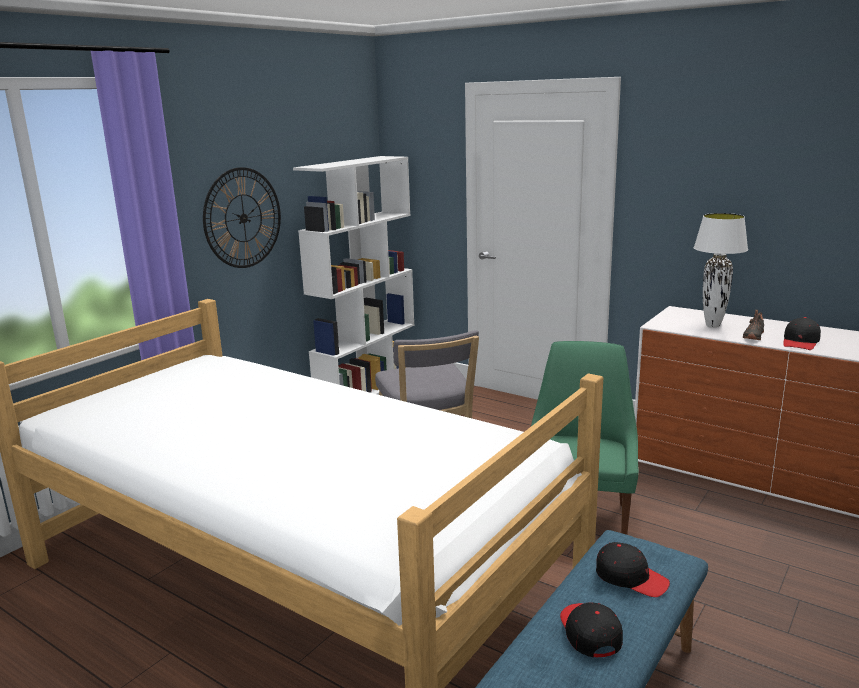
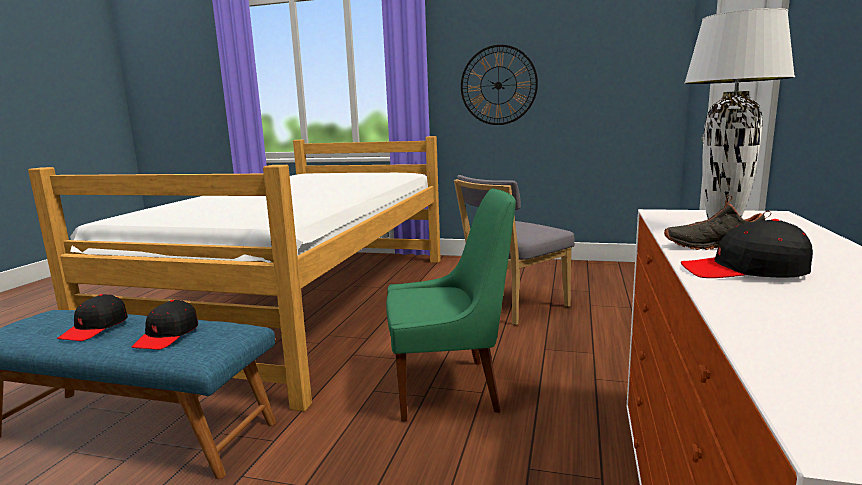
camera: 70 degrees right, 5 degrees down
(367, 390) = (607, 266): white bookcase -> none
(589, 633) = (95, 328): black cap -> black cap turned 135 degrees clockwise

